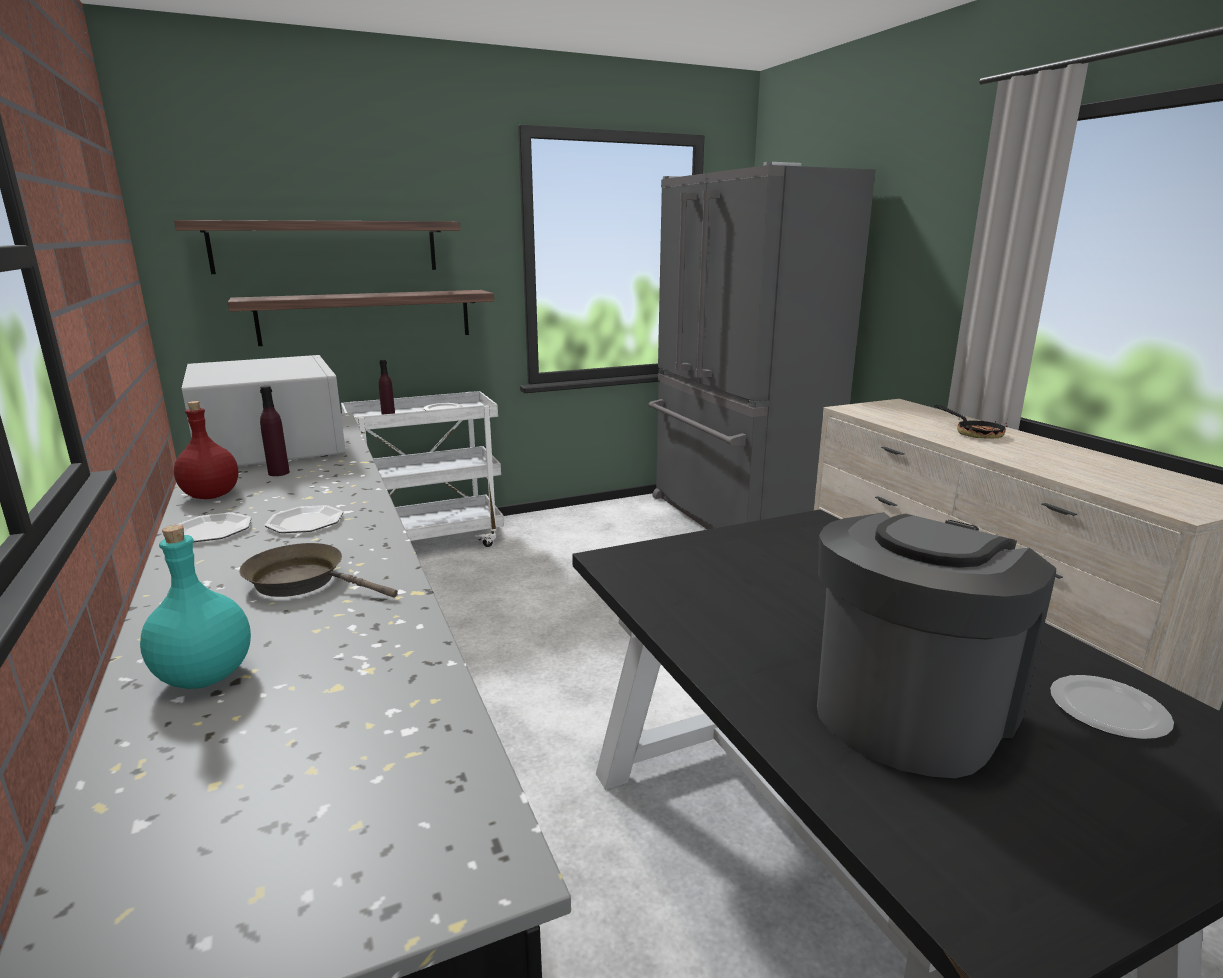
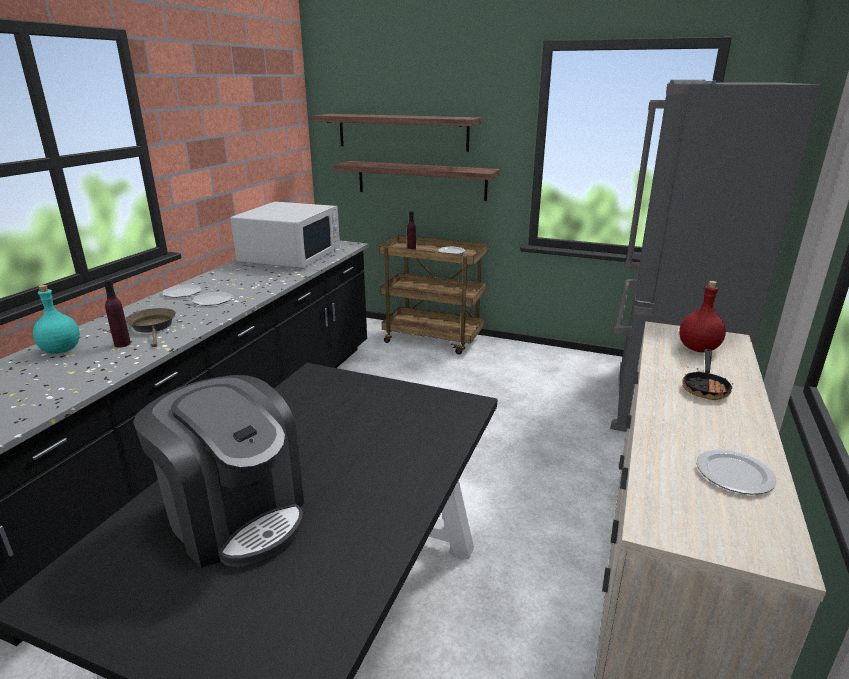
camera: 45 degrees right, 5 degrees up
(211, 496) = (217, 276): red bottle -> red bottle (698, 349)
(279, 473) = (261, 271): purple bottle -> purple bottle (122, 344)
(431, 542) = (434, 339): white cart -> brown cart
(911, 708) = (235, 515): coffee machine -> coffee machine turned 45 degrees clockwise
(1108, 709) = (309, 590): plate -> plate (735, 474)

